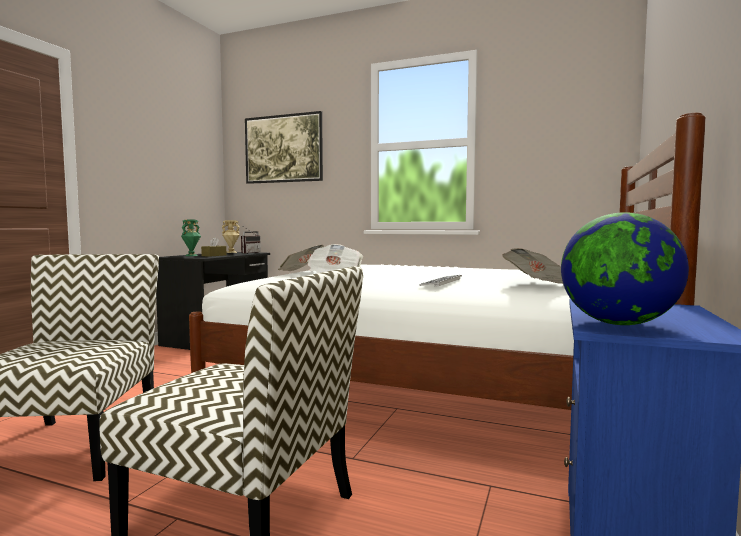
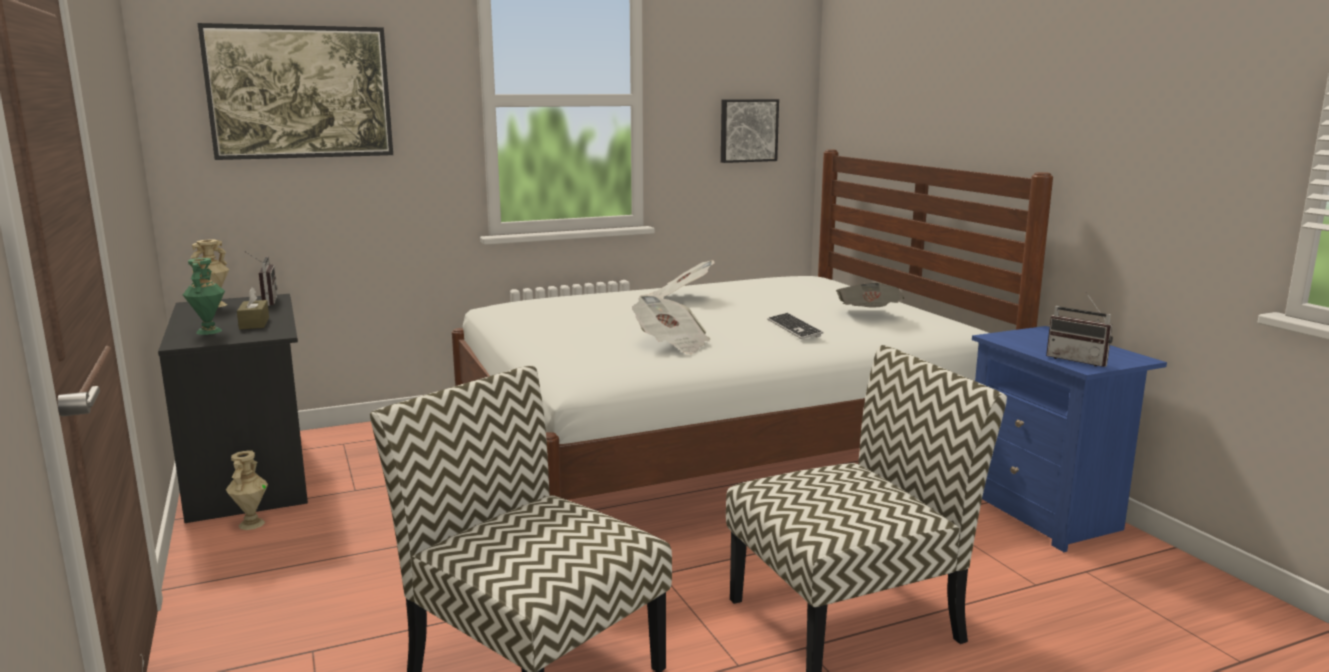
camera: 45 degrees left, 10 degrees up
(171, 352) = (251, 524): none -> beige vase
(303, 272) = (556, 337): newspaper -> newspaper (680, 297)
(565, 159) = (748, 130): none -> picture
(618, 324) = (1079, 360): globe -> radio

